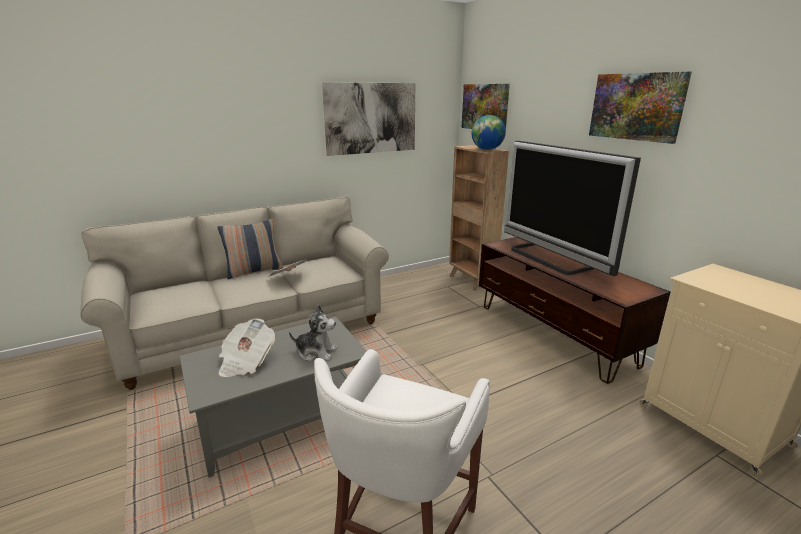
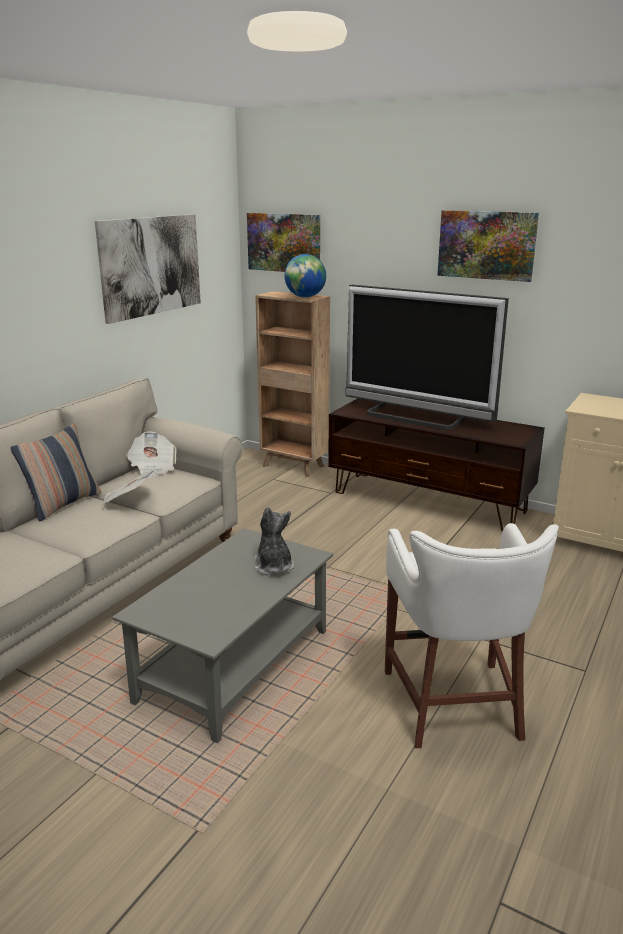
camera: 30 degrees left, 0 degrees up
(246, 361) = (207, 597): newspaper -> newspaper (153, 468)
(316, 352) = (273, 566): plush toy -> plush toy turned 90 degrees counterclockwise

